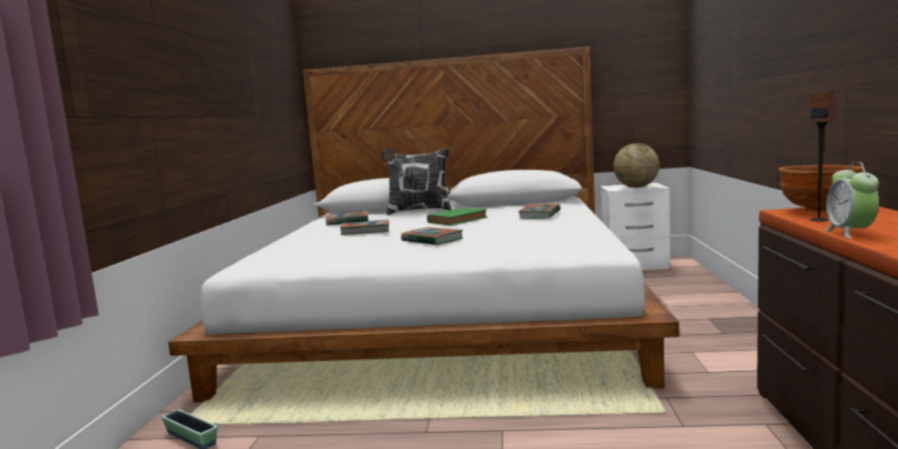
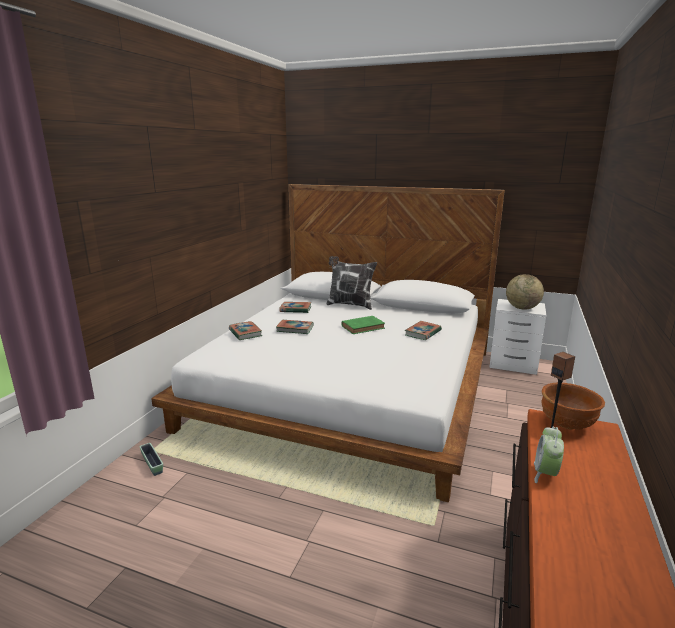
camera: 15 degrees right, 10 degrees up
(432, 240) = (328, 352): book -> book (245, 333)

